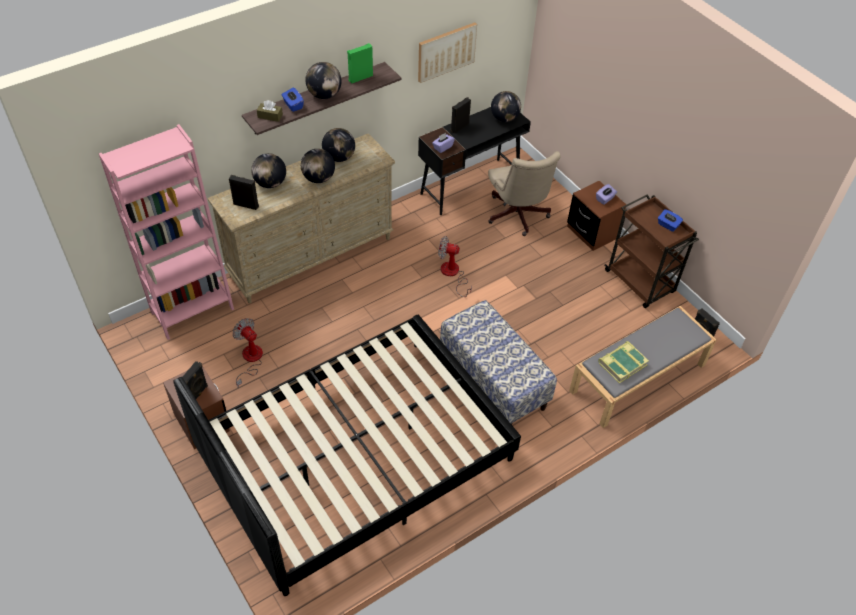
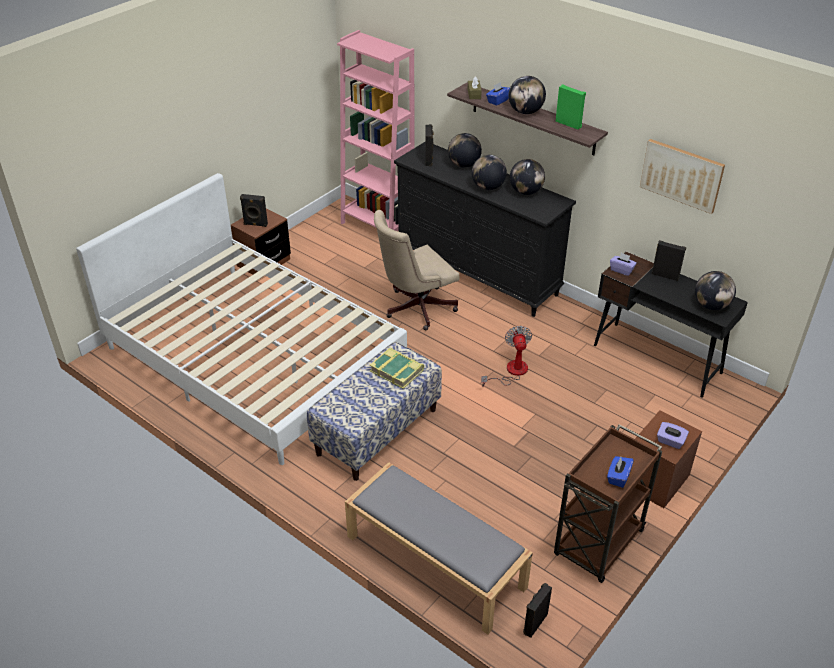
camera: 75 degrees right, 10 degrees down
(250, 360) = (337, 270): fan -> none
(312, 256) = (478, 274): beige dresser -> black dresser
(356, 456) = (254, 356): black bed -> white bed
(517, 217) = (635, 407): beige office chair -> beige office chair (415, 308)
(622, 364) = (401, 498): book -> book (397, 371)

